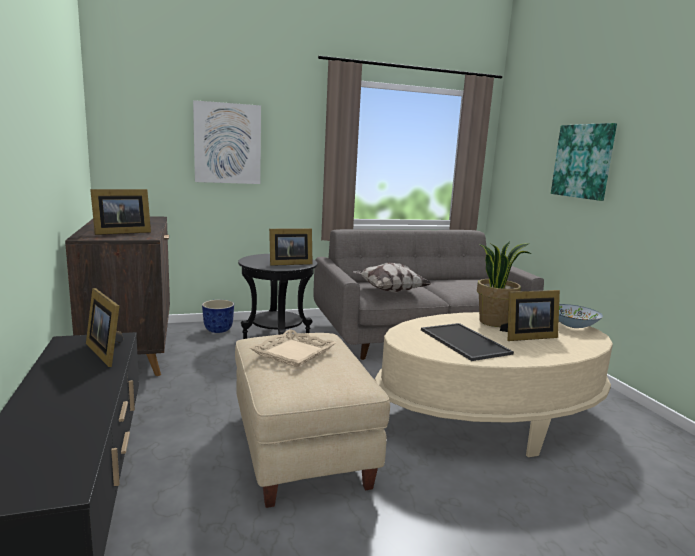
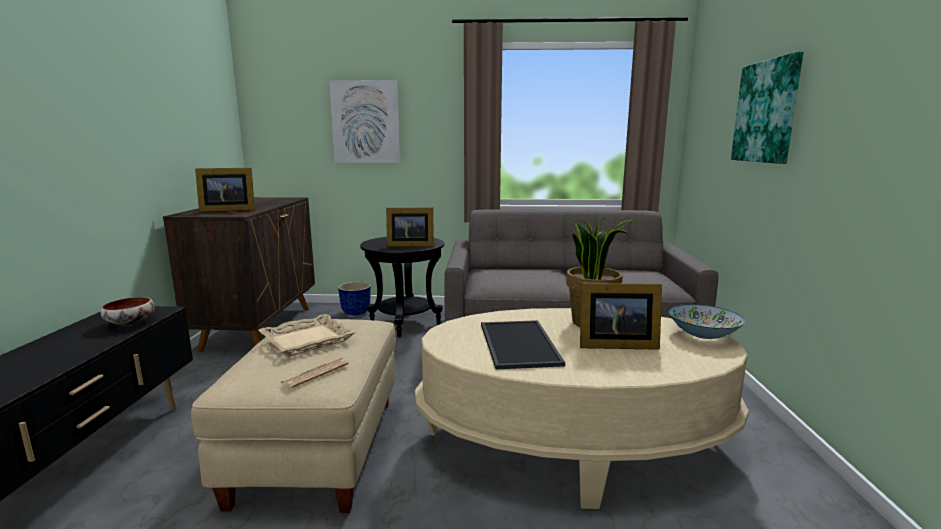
camera: 20 degrees right, 0 degrees up
(107, 352) = (131, 323): picture frame -> bowl
(339, 378) = (315, 374): none -> newspaper
(389, 291) = (511, 279): pillow -> none

